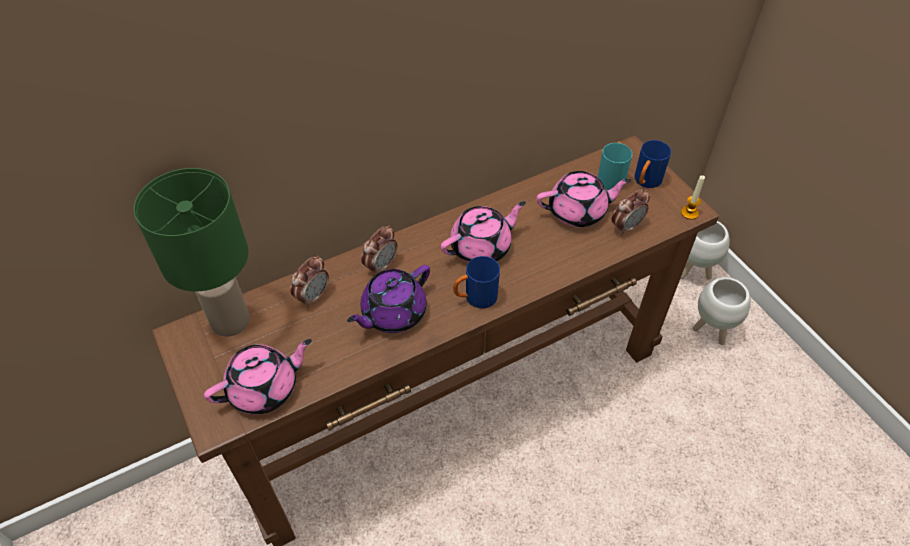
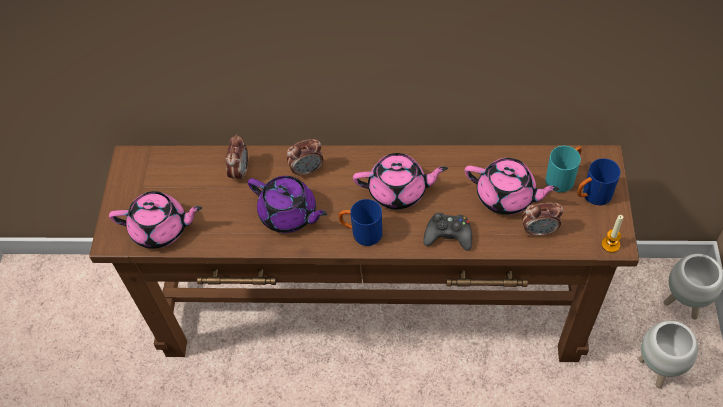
camera: 35 degrees right, 5 degrees up
(229, 321) = (169, 163): green table lamp -> none
(313, 296) = (240, 172): alarm clock -> alarm clock turned 60 degrees counterclockwise
(392, 313) = (289, 214): purple teapot -> purple teapot turned 135 degrees counterclockwise
(554, 264) = (448, 235): none -> black game controller

